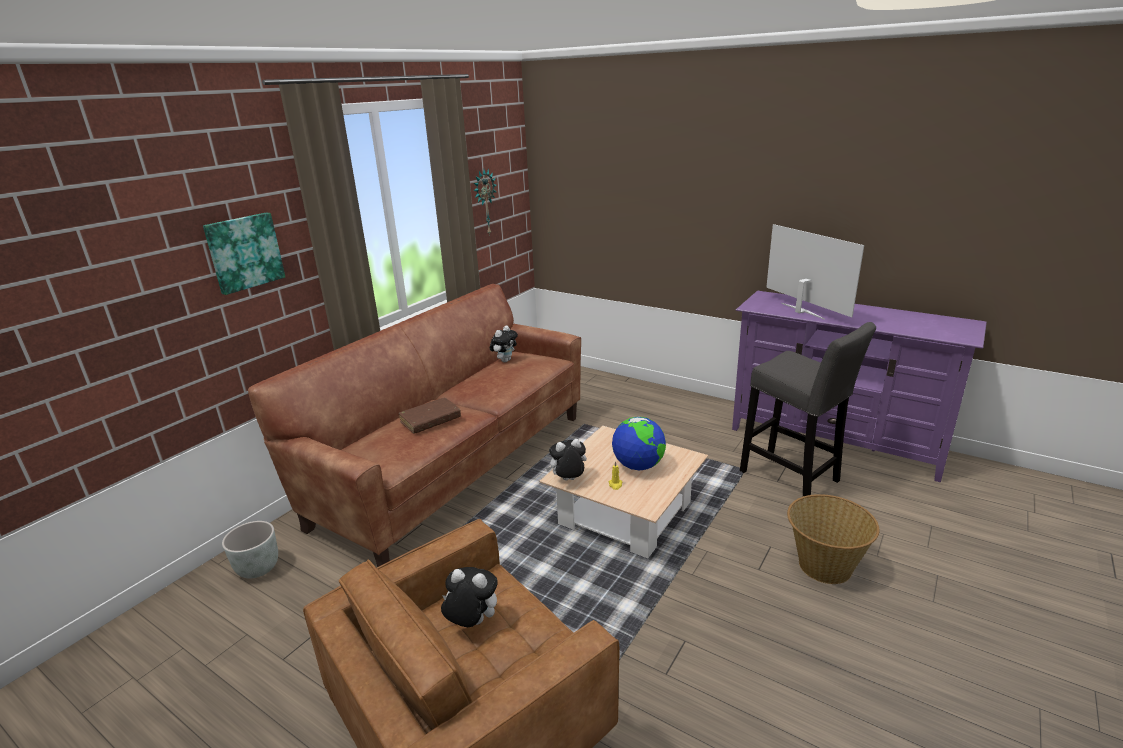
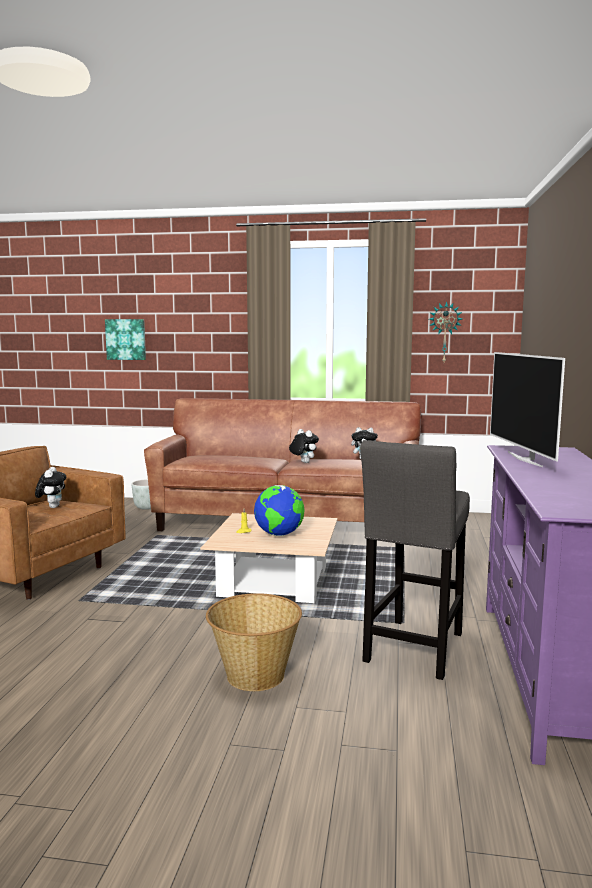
camera: 65 degrees right, 15 degrees down
(244, 252) = (212, 324): picture -> picture (126, 339)
(430, 421) = (241, 457): brown book -> none
(568, 480) = (238, 519): plush toy -> plush toy (303, 462)
(801, 311) = (525, 459): television -> television turned 135 degrees clockwise

